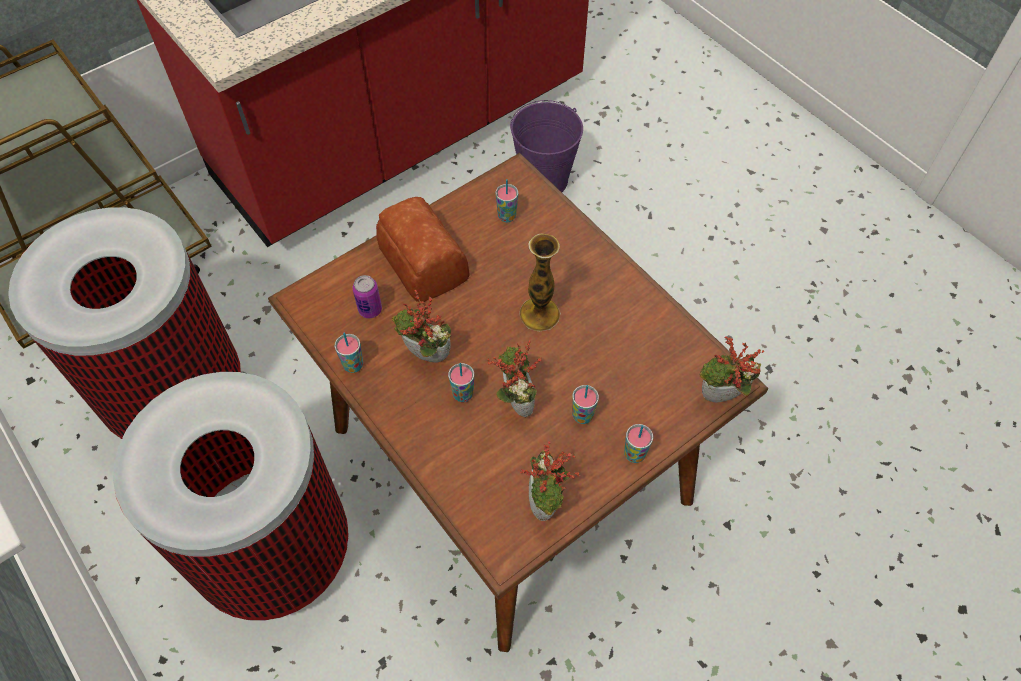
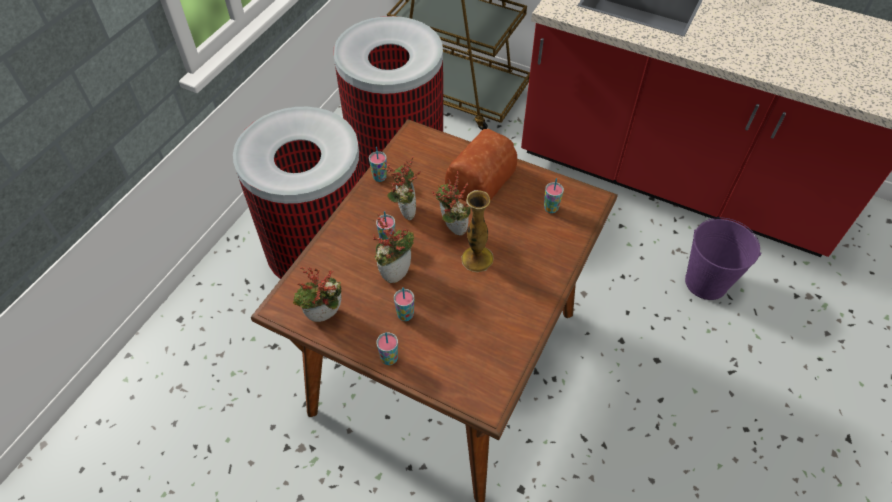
camera: 65 degrees right, 5 degrees down
(370, 310) = (426, 168): can -> none
(719, 400) = (466, 401): potted plant -> potted plant (451, 228)

